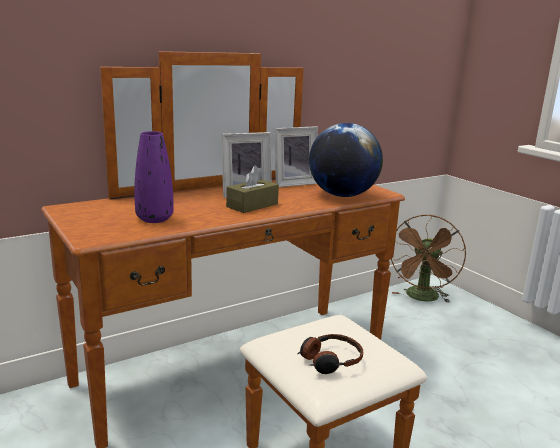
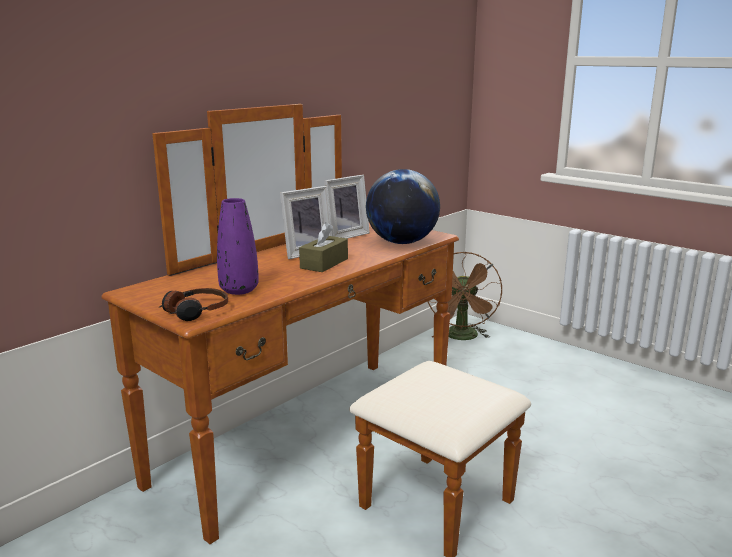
camera: 15 degrees left, 0 degrees up
(329, 361) = (447, 402): headphones -> headphones (195, 312)

